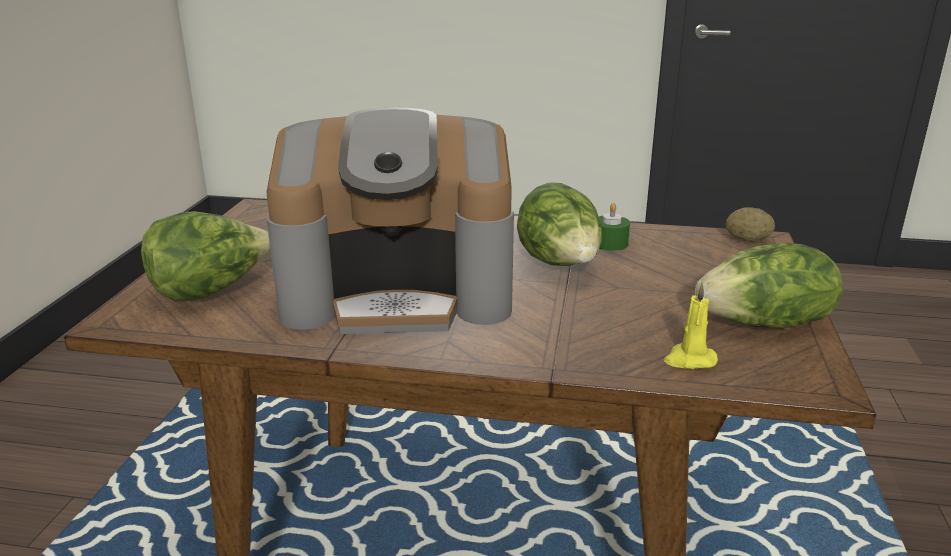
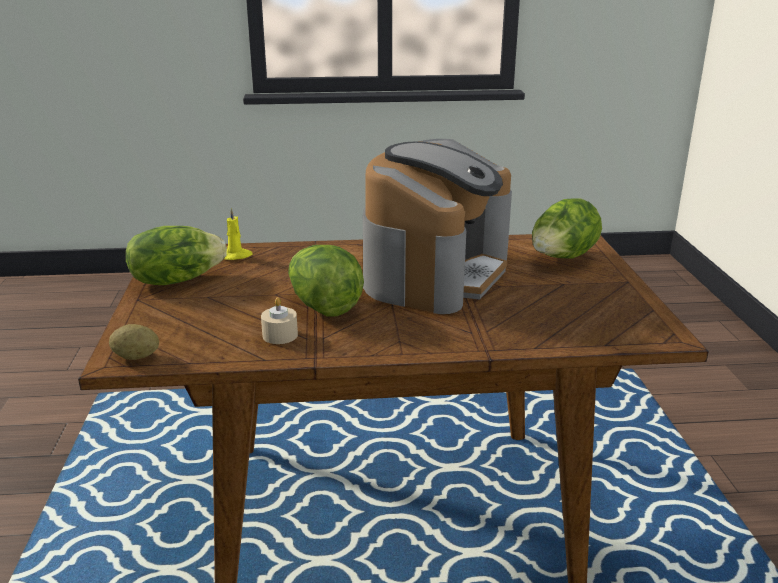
camera: 165 degrees right, 0 degrees up
(399, 291) = (435, 273): coffee machine -> coffee machine turned 135 degrees clockwise
(610, 243) = (280, 335): green candle -> beige candle

